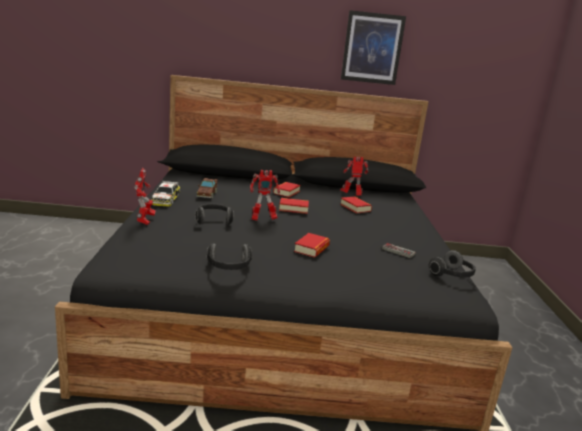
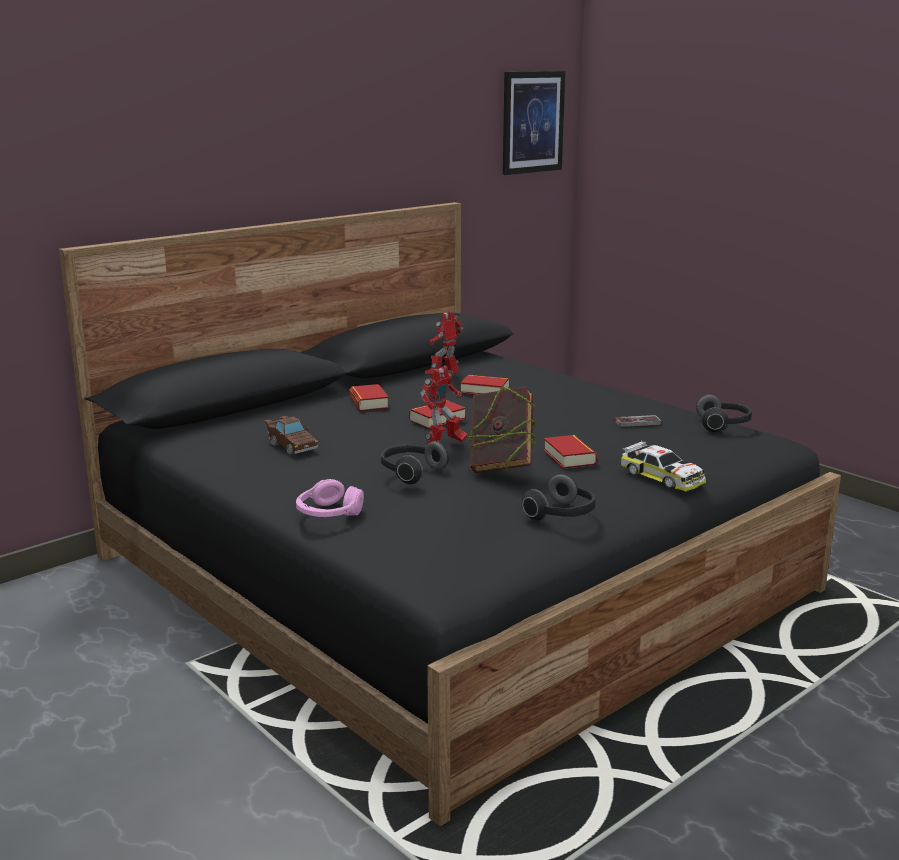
camera: 40 degrees left, 0 degrees up
(145, 221) = (328, 513): toy robot -> pink headphones
(165, 199) = (265, 476): toy car -> toy car (662, 477)
(259, 236) = (501, 466): none -> book
(372, 48) = (372, 134): picture -> picture (532, 122)

